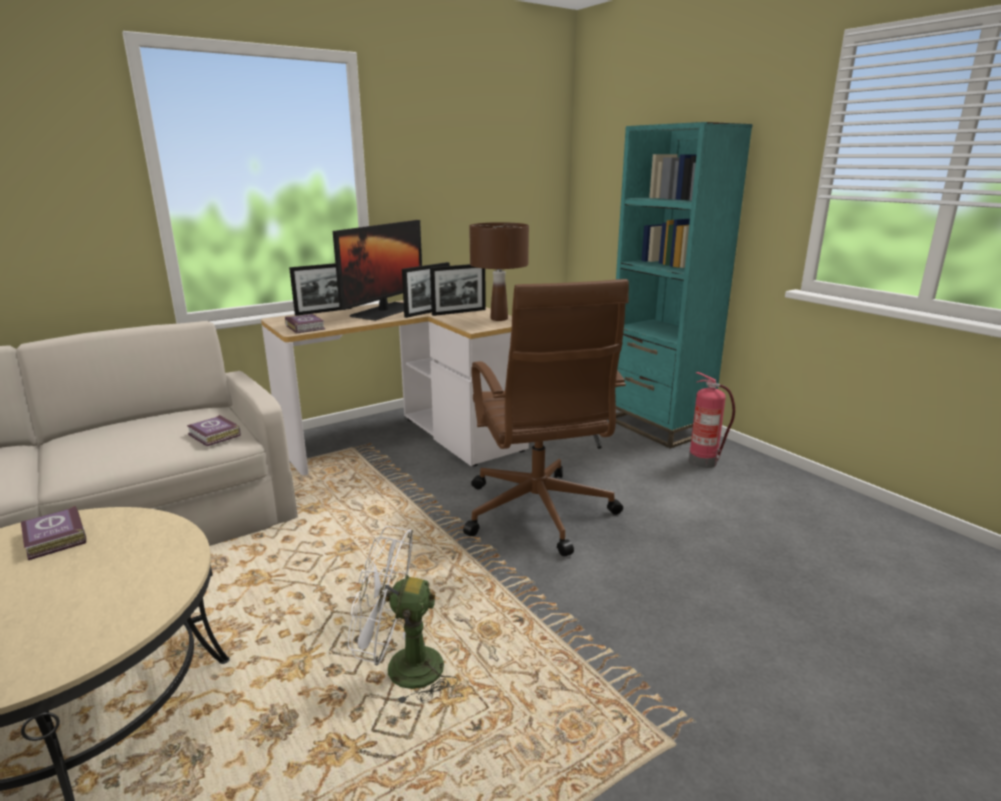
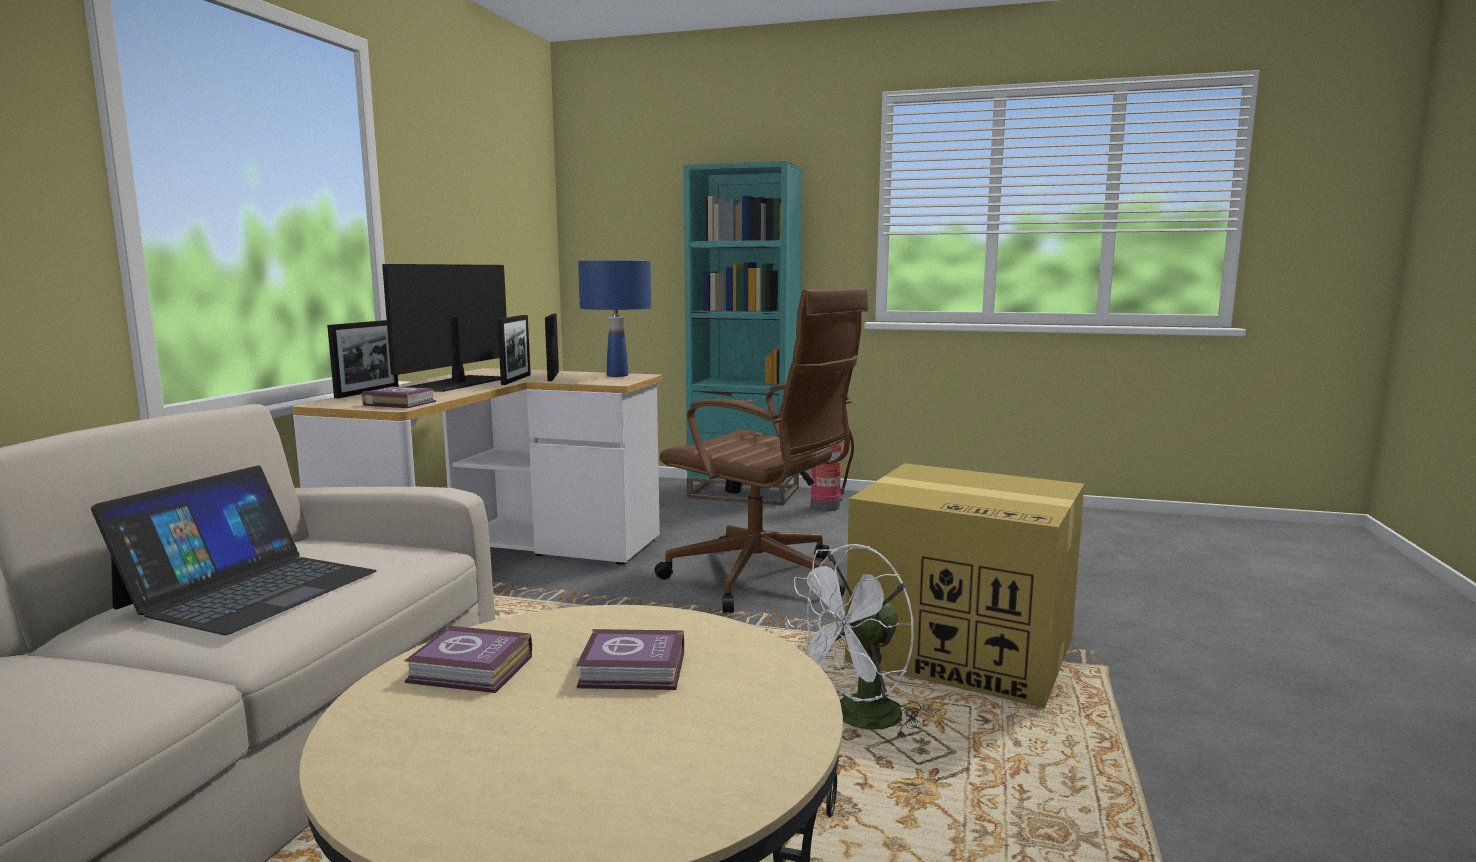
camera: 40 degrees left, 10 degrees down
(124, 439) = (249, 589): none -> laptop
(214, 435) = (397, 554): book -> book (635, 671)
(385, 311) = (456, 384): monitor -> monitor turned 150 degrees counterclockwise
(459, 312) = (553, 376): picture frame -> picture frame turned 150 degrees clockwise
(499, 319) = (617, 375): brown table lamp -> blue table lamp
(578, 654) = (965, 650): none -> cardboard box

